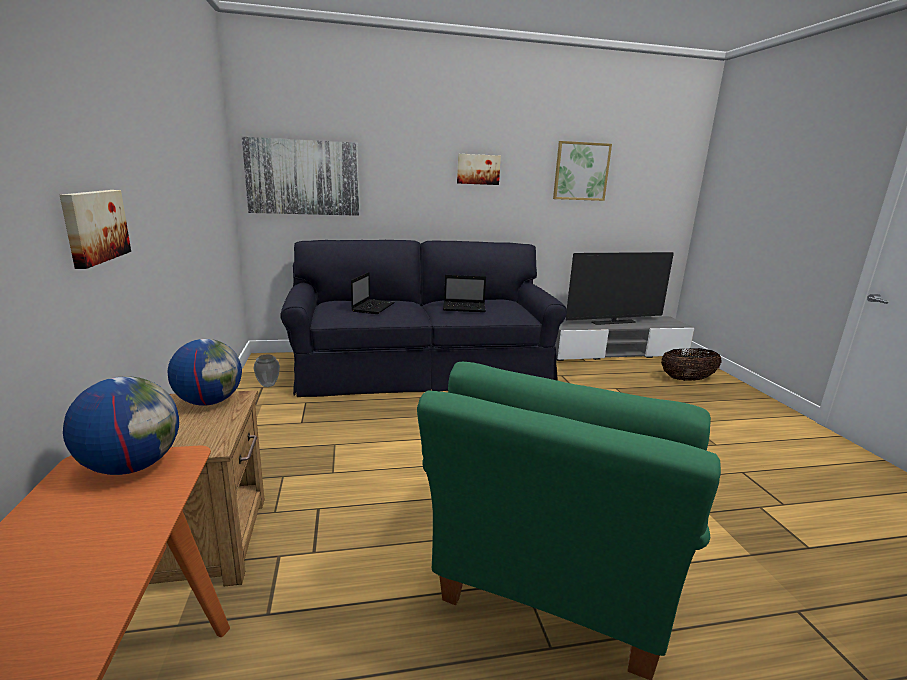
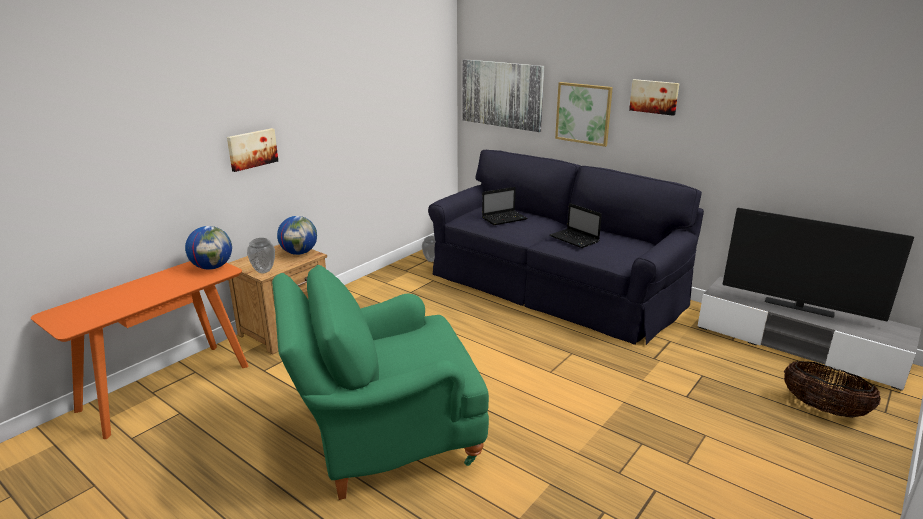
camera: 50 degrees right, 5 degrees up
(204, 443) = (264, 271): none -> vase
(581, 171) = (785, 107): picture -> picture (583, 113)

